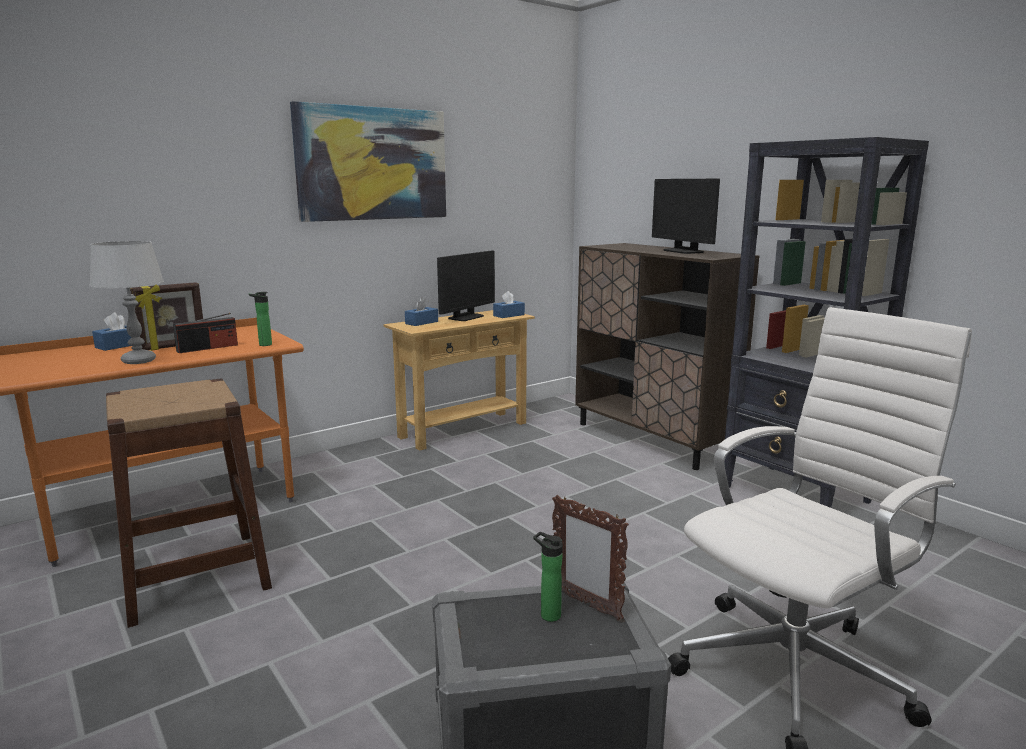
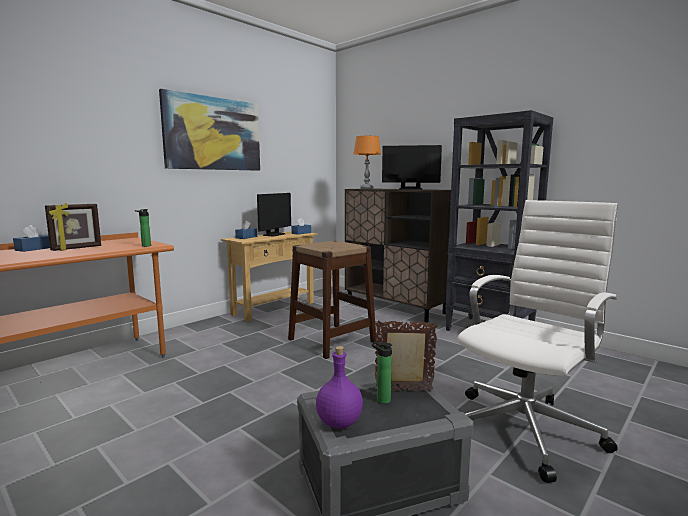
camera: 10 degrees left, 5 degrees down
(138, 361) = (52, 255): grey table lamp -> none
(195, 576) = (99, 410): brown stool -> brown stool (332, 340)
(207, 348) = (104, 248): radio -> none
(475, 646) = (339, 423): none -> purple bottle
(586, 604) = (404, 391): picture frame -> picture frame turned 150 degrees clockwise
(614, 246) = (366, 188): none -> orange table lamp
(683, 251) = (410, 189): monitor -> monitor turned 135 degrees clockwise

